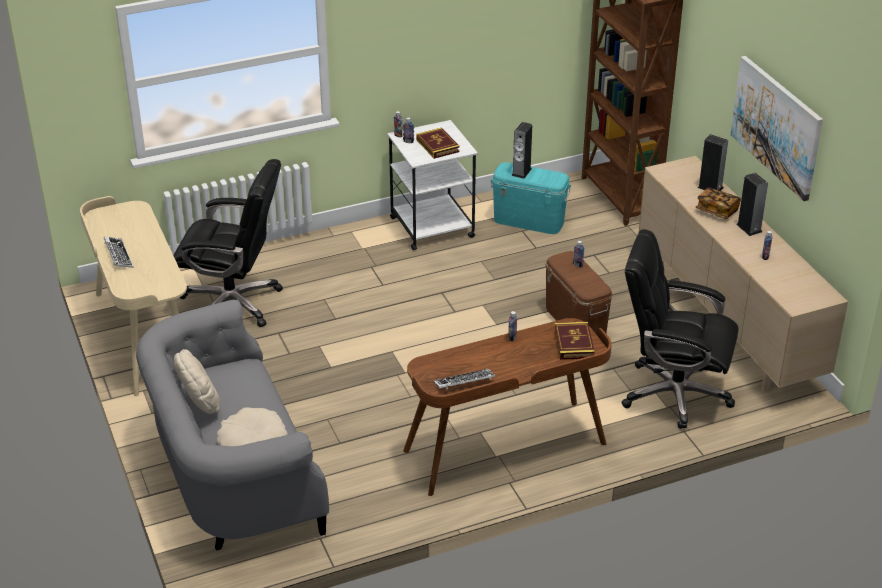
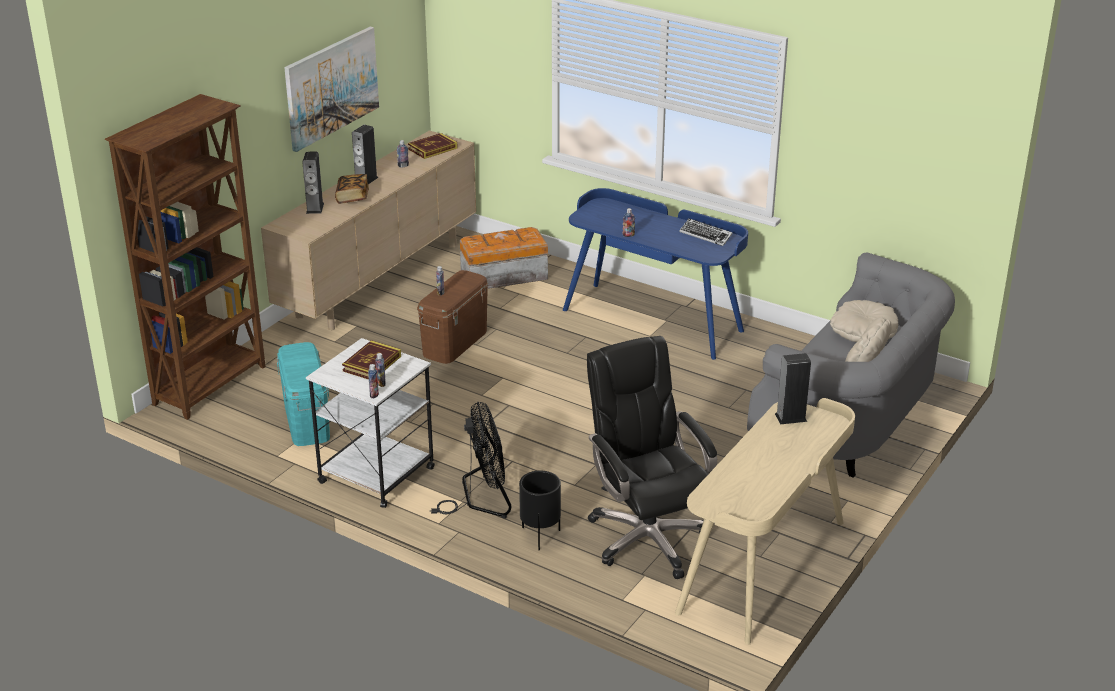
camera: 125 degrees left, 5 degrees down
(118, 255) = (791, 466): keyboard -> none
(289, 263) = (540, 536): none -> black planter
(361, 257) = (479, 494): none -> black fan
(505, 448) = (653, 319): brown desk -> blue desk
(521, 172) = (302, 371): speaker -> speaker (790, 417)
(573, 343) = (602, 212): book -> book (432, 149)
(673, 394) = (502, 276): black office chair -> storage box

